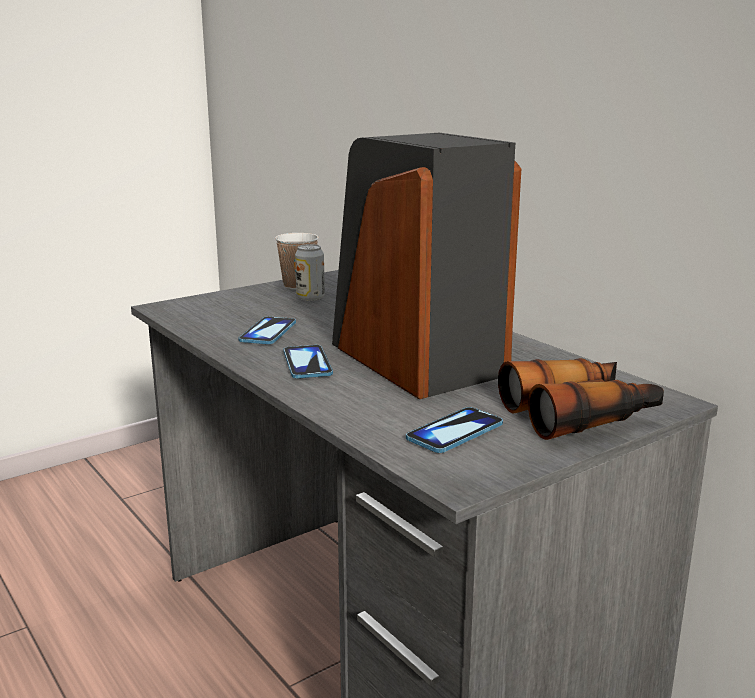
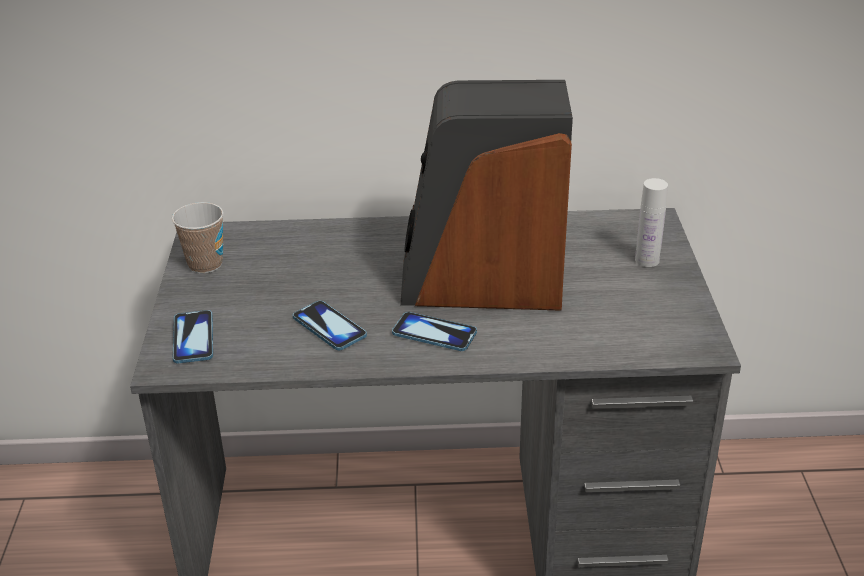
camera: 55 degrees left, 15 degrees up
(310, 298) = (254, 271): can -> none
(455, 432) = (632, 319): phone -> phone (193, 338)
(580, 415) = (647, 260): binoculars -> white bottle

